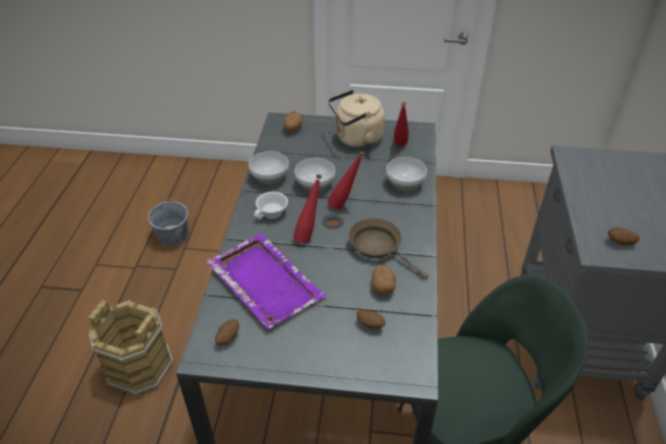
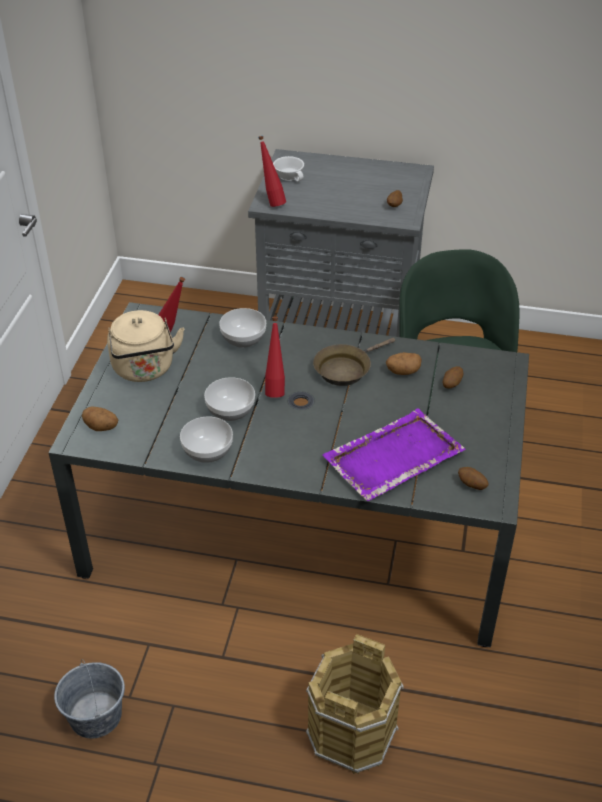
camera: 85 degrees left, 0 degrees up
(272, 213) = (280, 450): white cup -> white cup (290, 176)
(309, 236) = (323, 420): red bottle -> red bottle (272, 202)

